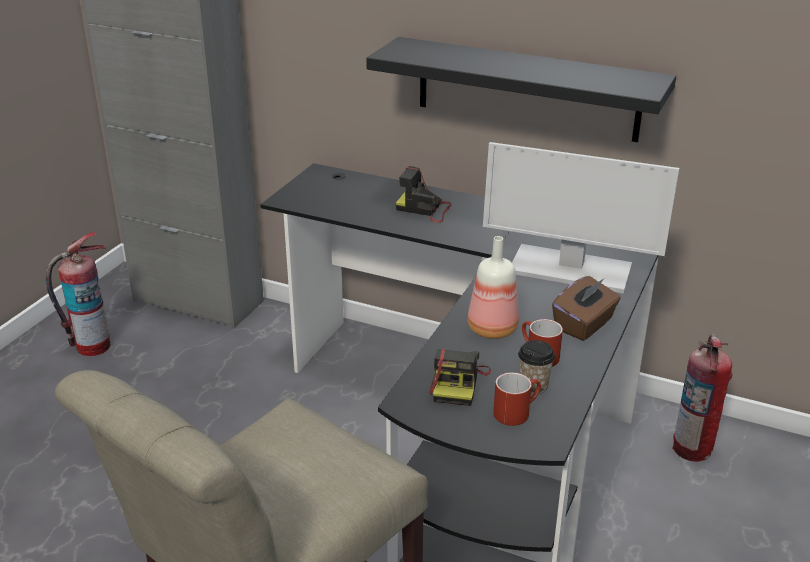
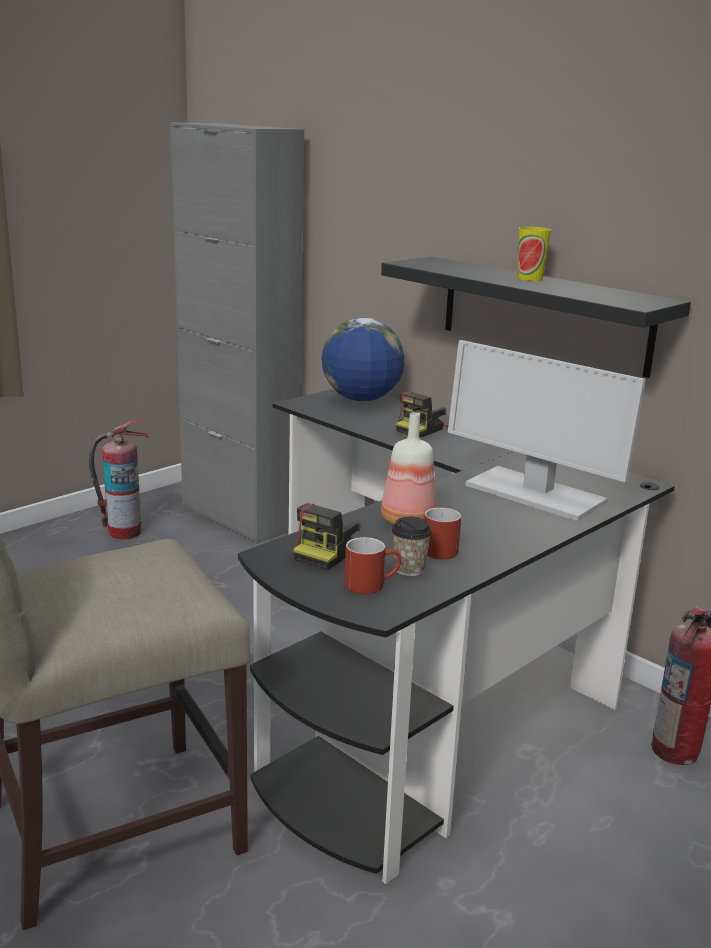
camera: 20 degrees right, 10 degrees down
(341, 182) = (361, 399): none -> globe
(425, 209) = (425, 429): camera -> camera turned 90 degrees counterclockwise
(520, 62) = (529, 278): none -> cup
(584, 325) = (509, 536): brown tissue box -> none

